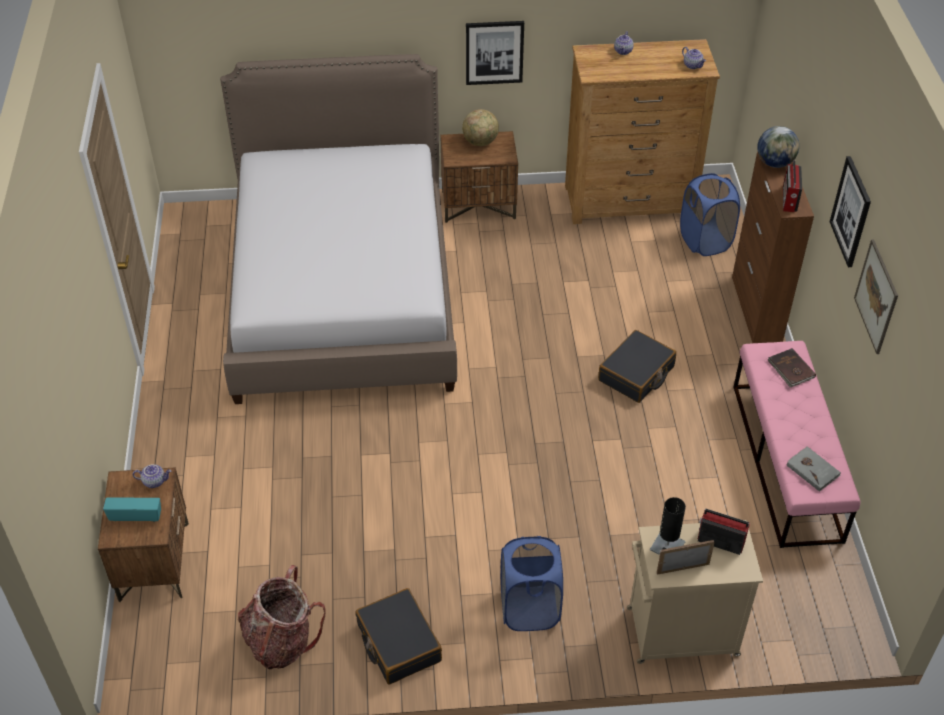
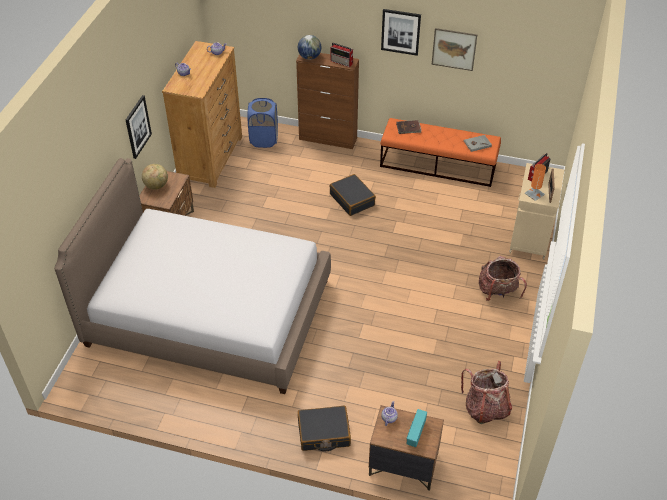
camera: 70 degrees left, 0 degrees up
(398, 643) = (503, 353): black suitcase -> black suitcase (324, 433)
(529, 609) = (498, 292): blue laundry basket -> backpack
(667, 546) = (534, 194): black table lamp -> orange table lamp
(786, 462) = (438, 165): pink bench -> orange bench

